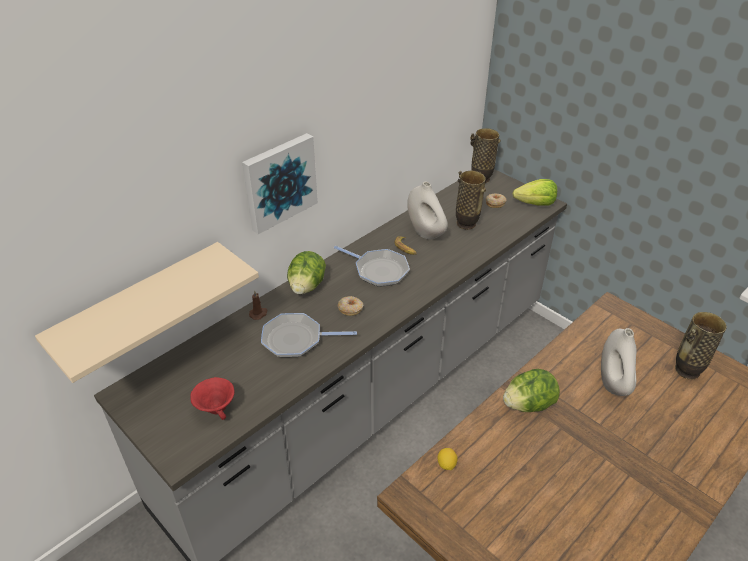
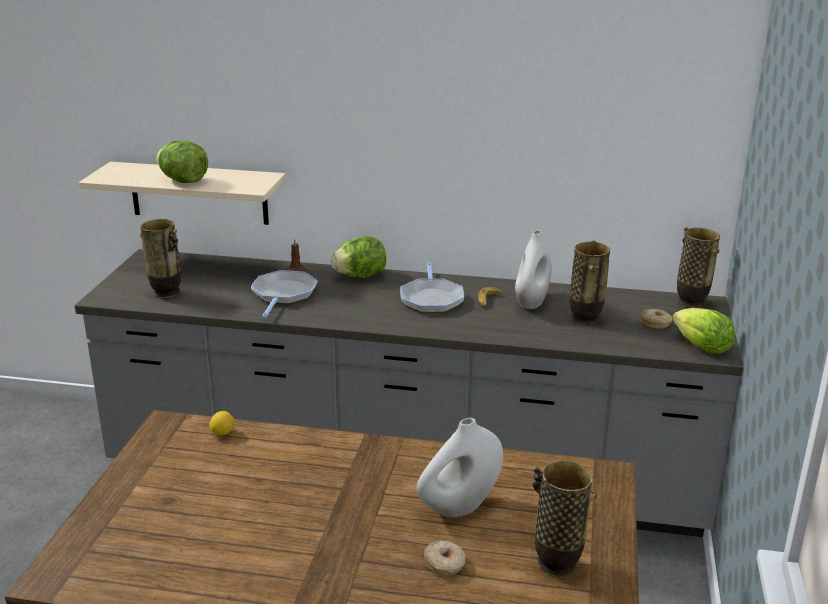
camera: 55 degrees right, 15 degrees down
(216, 409) = (166, 293): red bowl -> vase
(279, 182) = (365, 145): picture -> none
(296, 339) = (283, 294): frying pan -> frying pan turned 45 degrees clockwise
(350, 309) = (355, 304): donut -> donut (445, 564)
(528, 404) = (356, 457): lettuce -> lettuce (183, 181)

